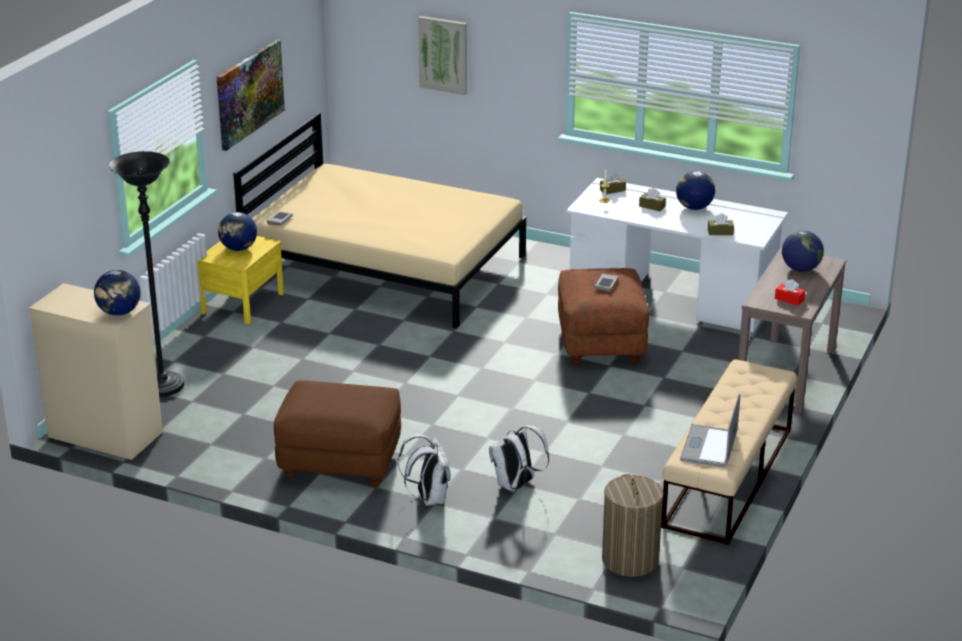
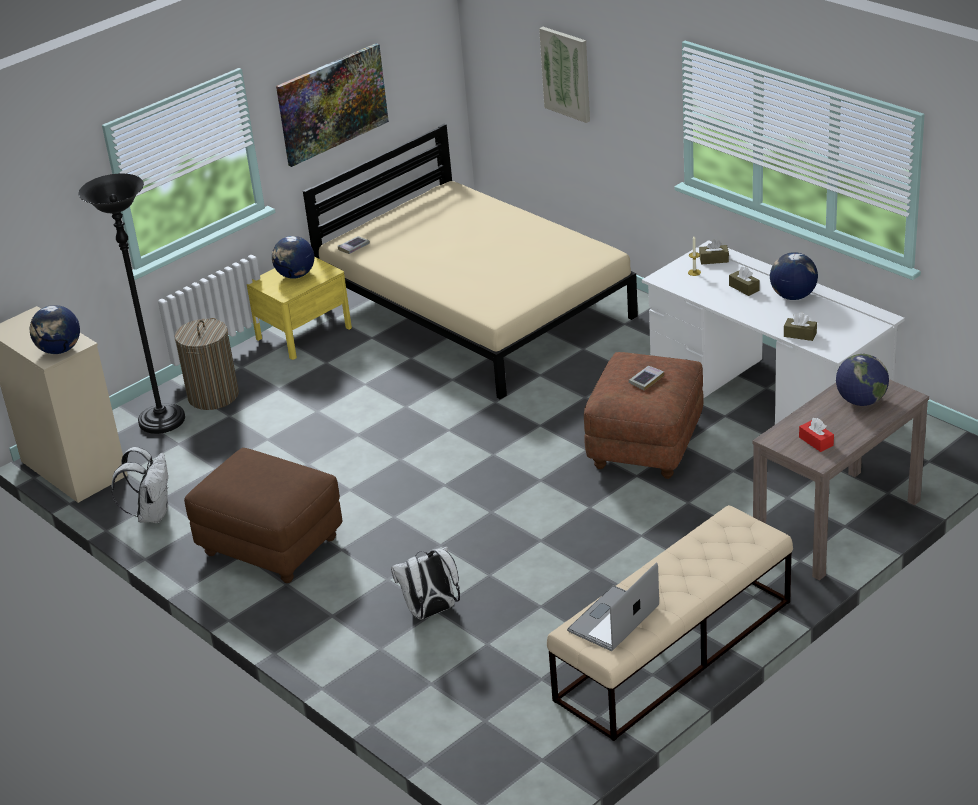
camera: 25 degrees right, 5 degrees up
(429, 498) = (330, 609): white backpack -> white backpack (152, 514)
(630, 560) = (490, 735): laundry basket -> laundry basket (213, 396)

